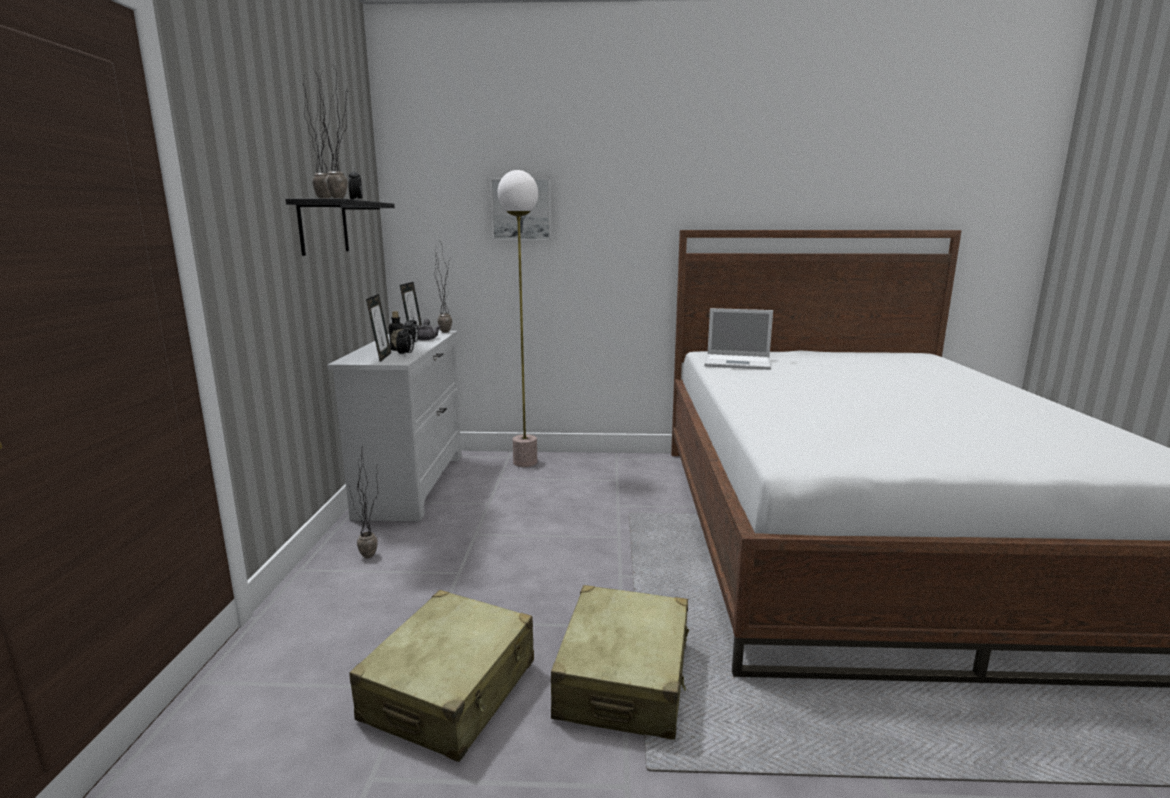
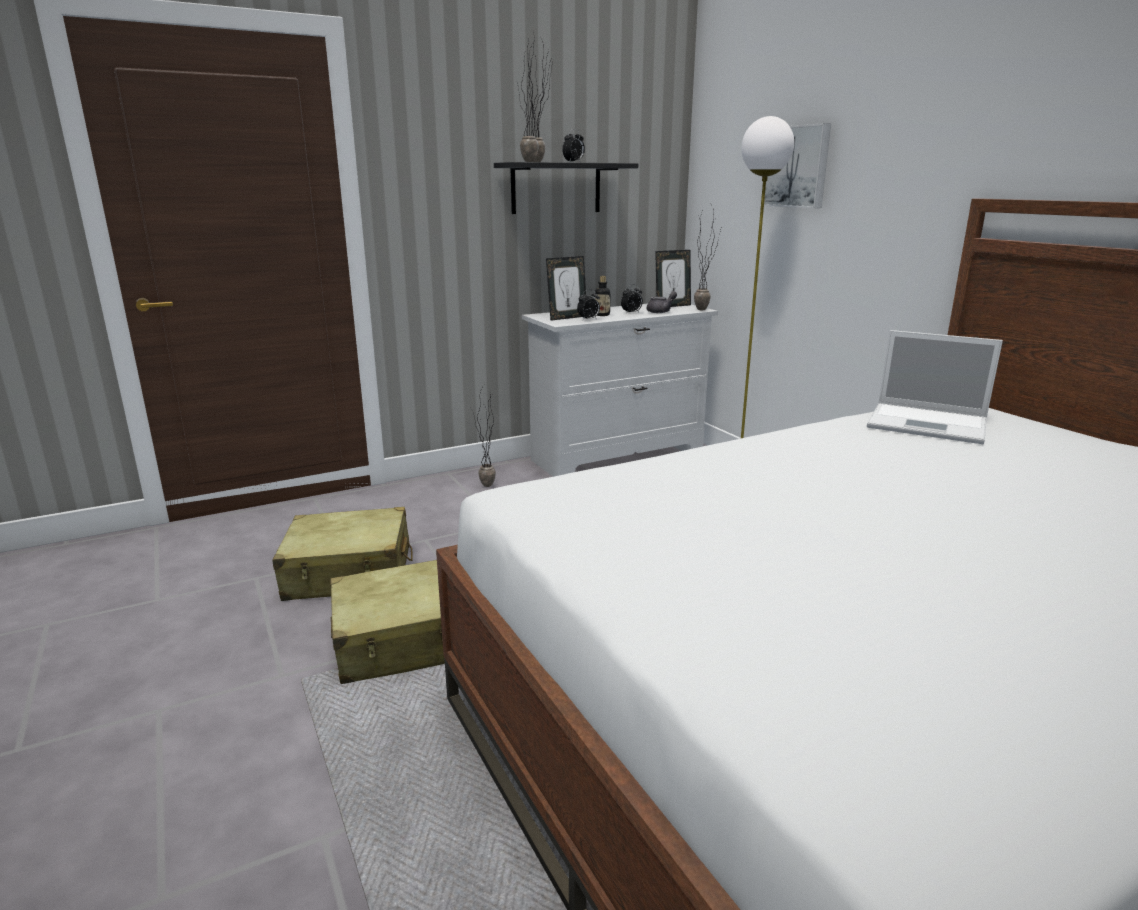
camera: 60 degrees right, 5 degrees up
(739, 362) = (929, 424): laptop -> laptop turned 45 degrees counterclockwise

